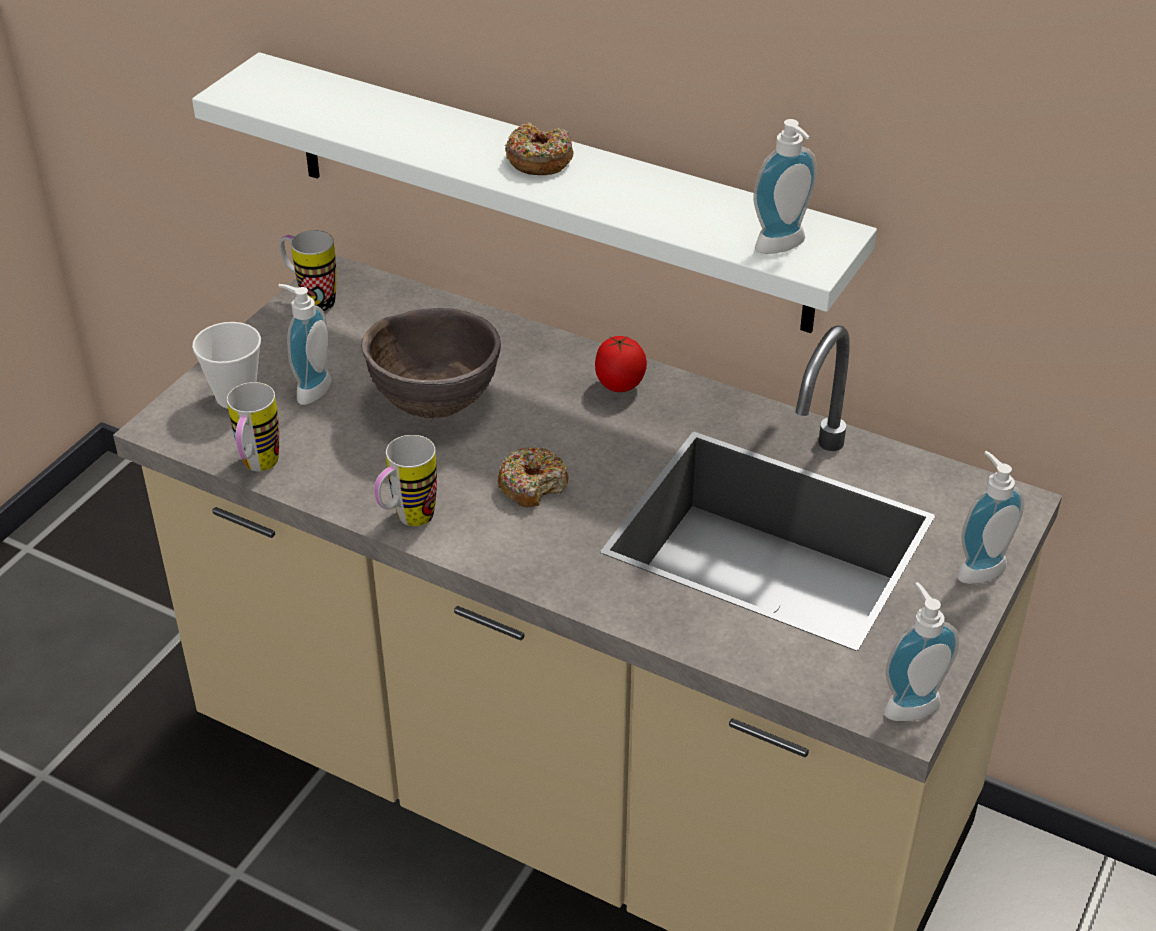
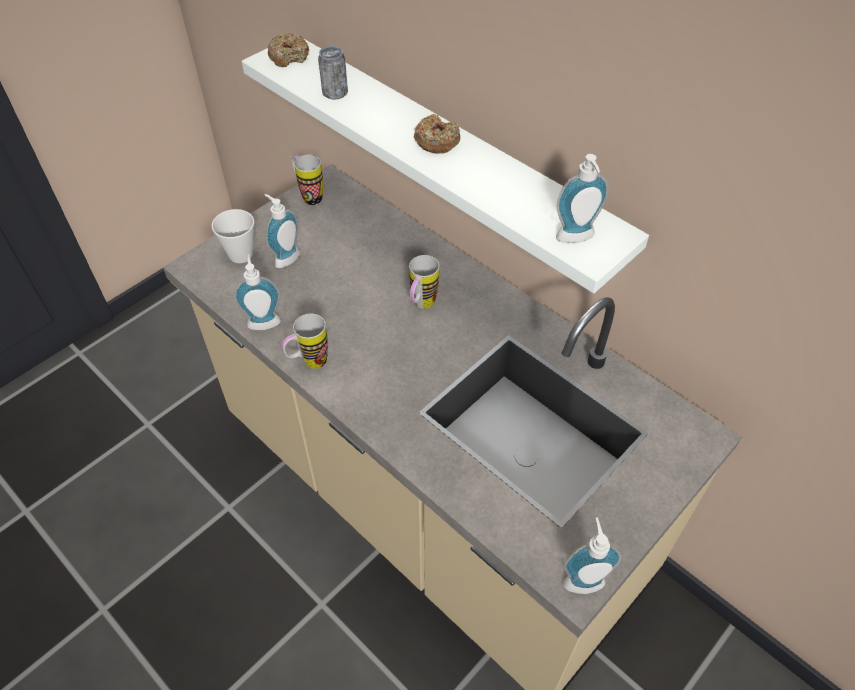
camera: 15 degrees right, 10 degrees up
(257, 468) = (235, 307): mug -> mug (421, 306)
(359, 120) = (335, 93): none -> can
(436, 406) = (355, 284): brown bowl -> none
(532, 485) = (394, 354): donut -> donut (289, 56)
(619, 386) = (472, 292): tomato -> none
(977, 567) = (664, 481): soap dispenser -> soap dispenser (263, 320)

